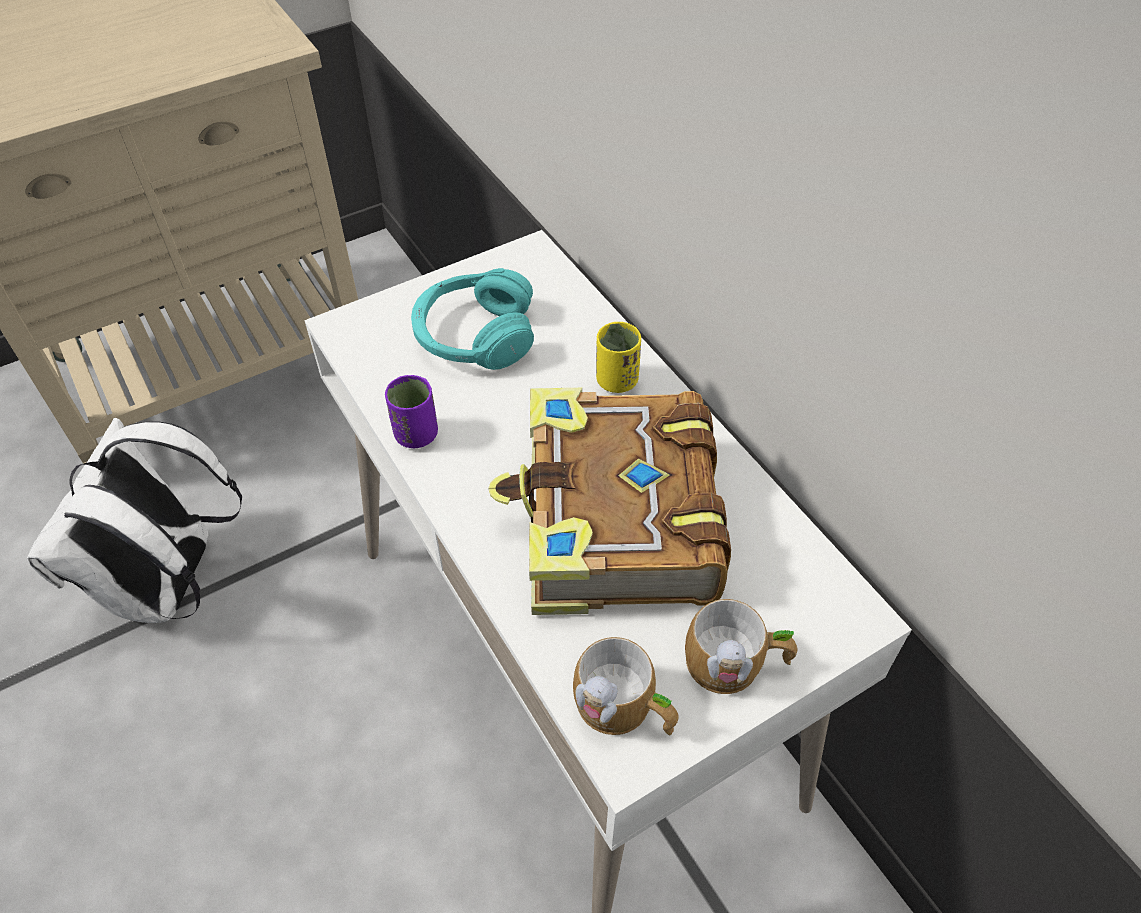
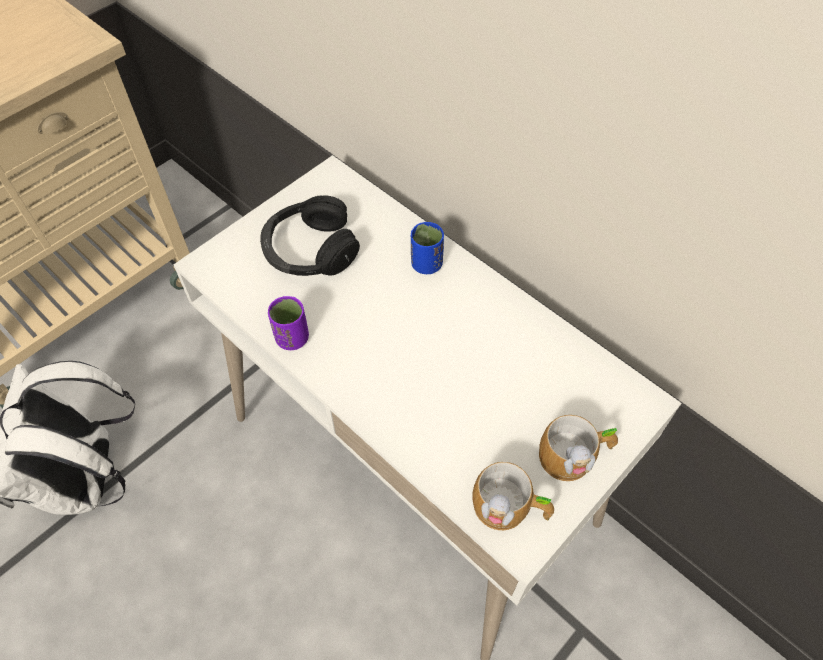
camera: 15 degrees left, 5 degrees up
(474, 335) = (310, 250): turquoise headphones -> black headphones
(615, 523) = (459, 373): book -> none
(616, 380) = (426, 264): yellow cup -> blue cup

